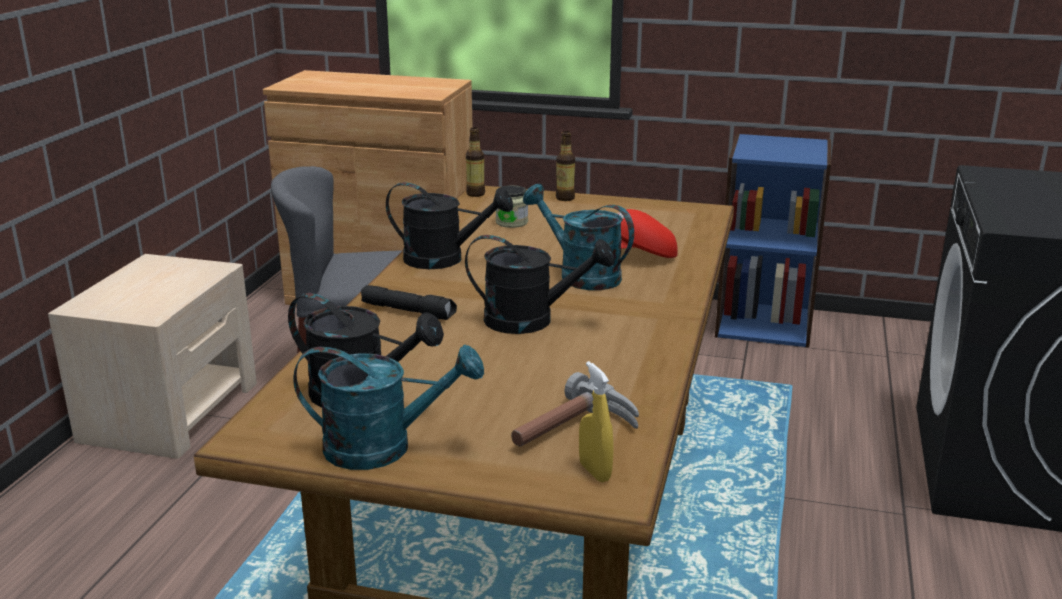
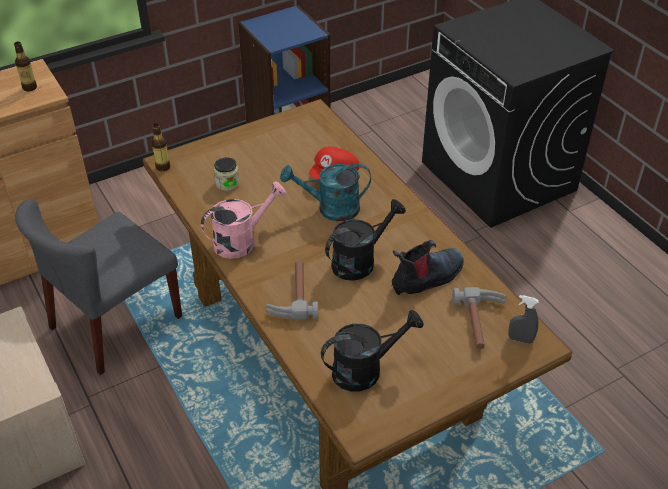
camera: 45 degrees left, 20 degrees up
(384, 447) = (426, 392): turquoise watering can -> none
(409, 311) = (291, 295): black flashlight -> hammer
(444, 259) = (242, 240): black watering can -> pink watering can
(565, 198) = (223, 141): bottle -> bottle (30, 87)
(582, 366) = (427, 278): none -> boot
(595, 472) = (520, 339): yellow spray bottle -> grey spray bottle

